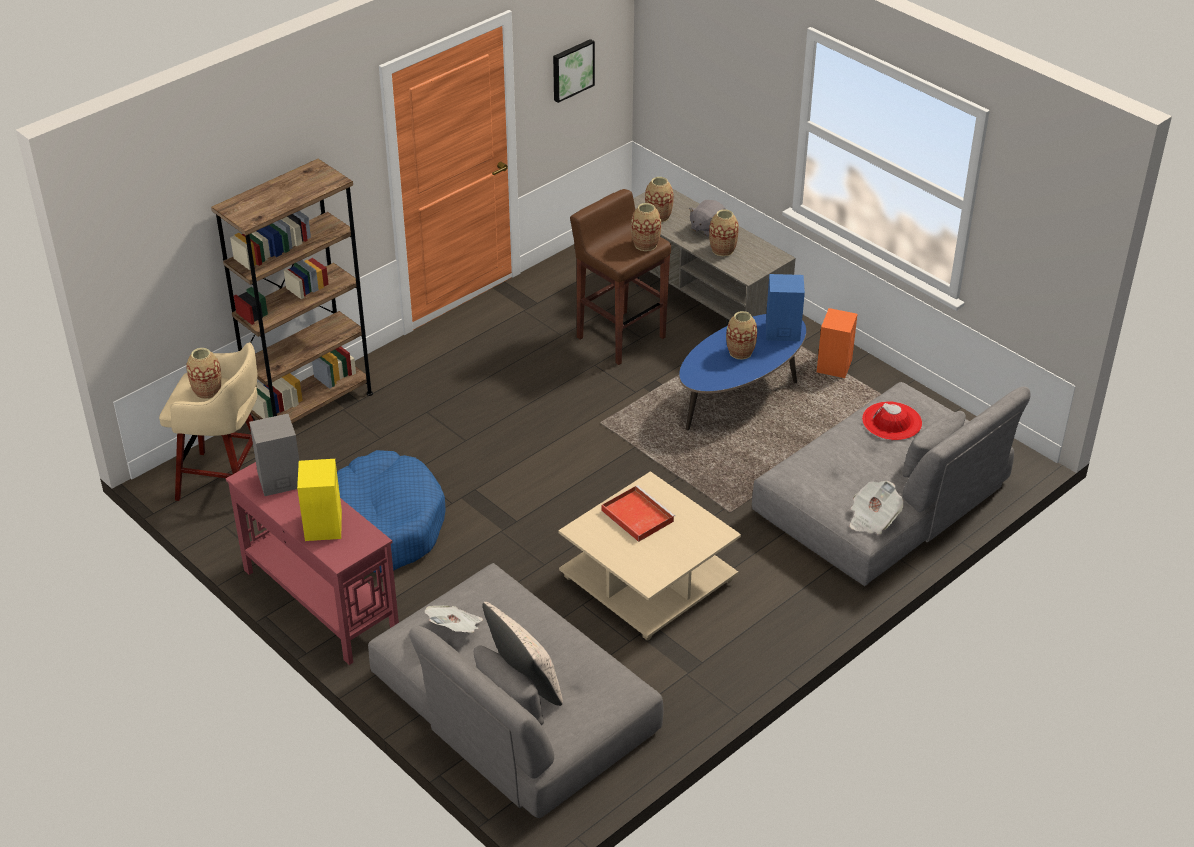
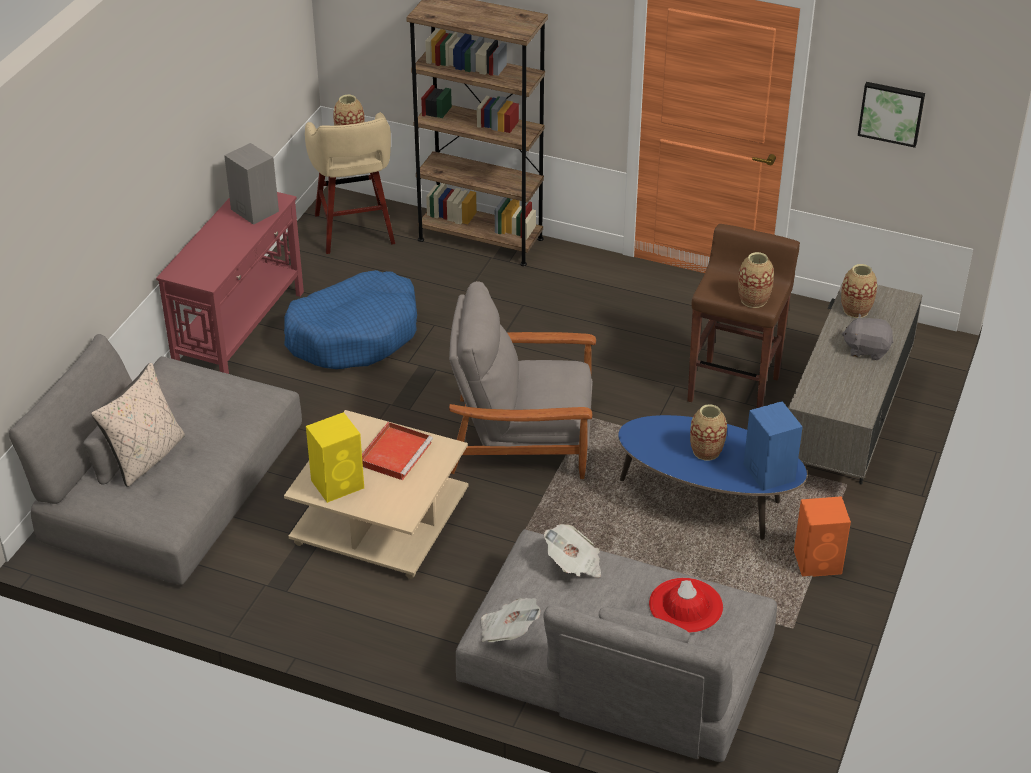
camera: 65 degrees right, 0 degrees up
(323, 525) = (212, 250): yellow speaker -> yellow speaker (338, 484)
(455, 628) = (192, 394): newspaper -> newspaper (574, 563)
(601, 466) = (523, 438): none -> grey armchair
(722, 250) = (836, 371): vase -> none

